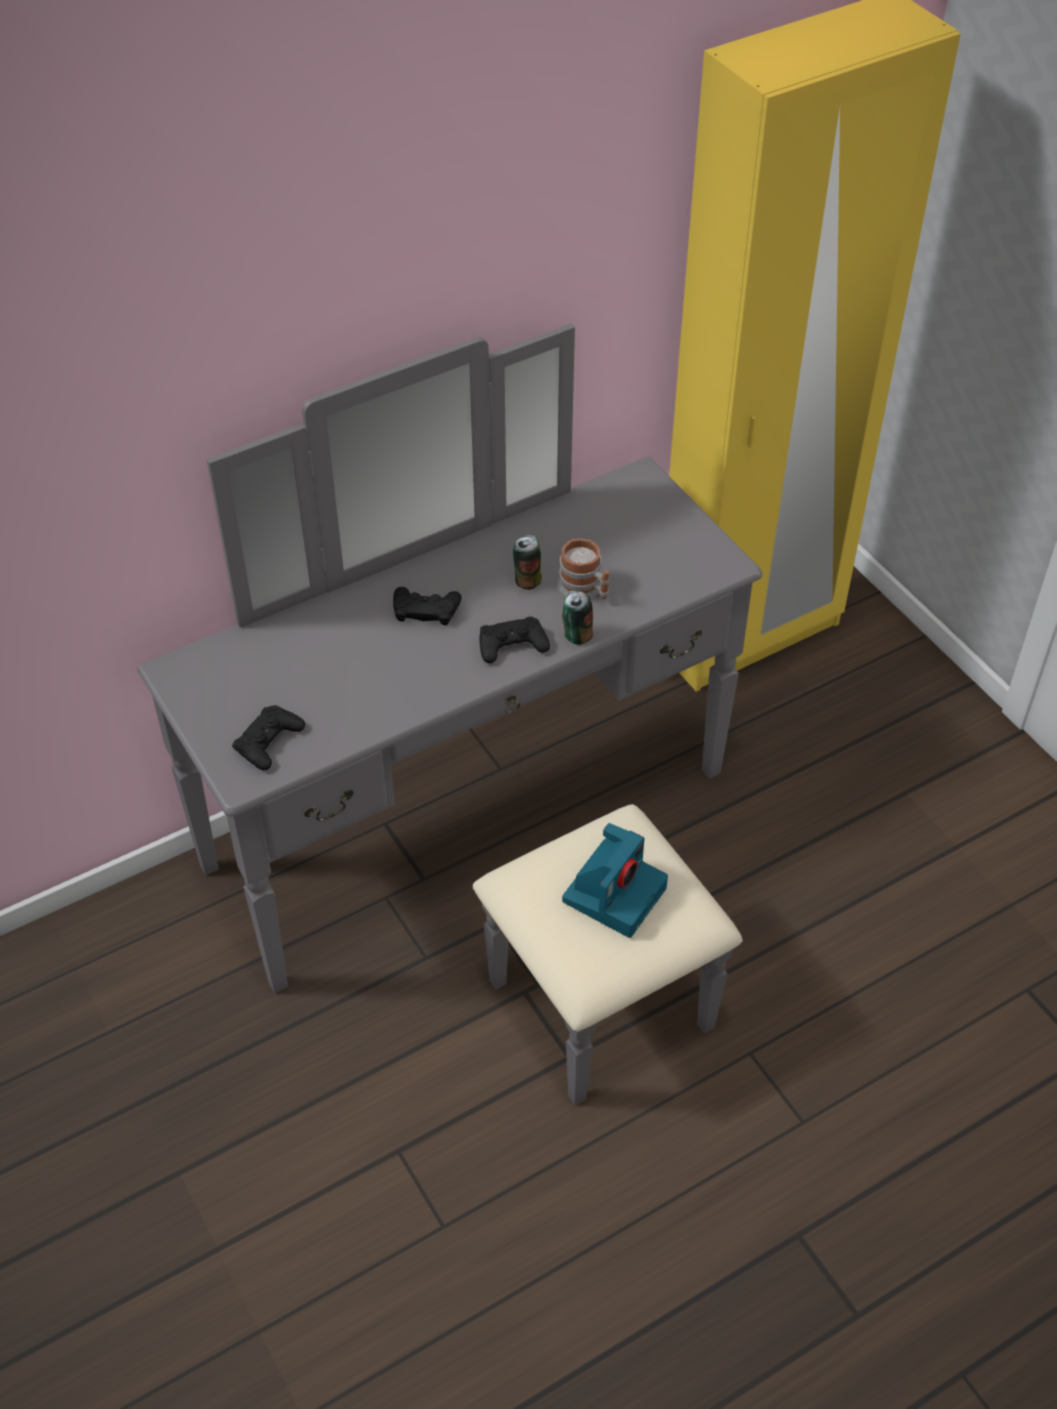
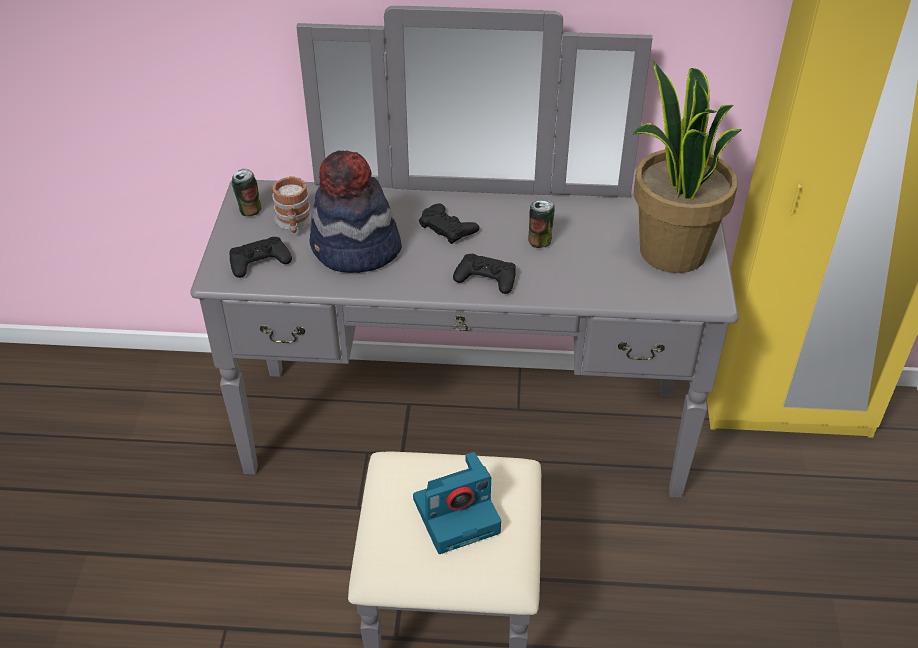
camera: 35 degrees right, 5 degrees down
(356, 679) = (355, 250): none -> hat
(576, 635) = (540, 294): can -> can (249, 210)
(585, 589) = (578, 266): mug -> mug (294, 223)
(654, 532) = (671, 251): none -> potted plant

